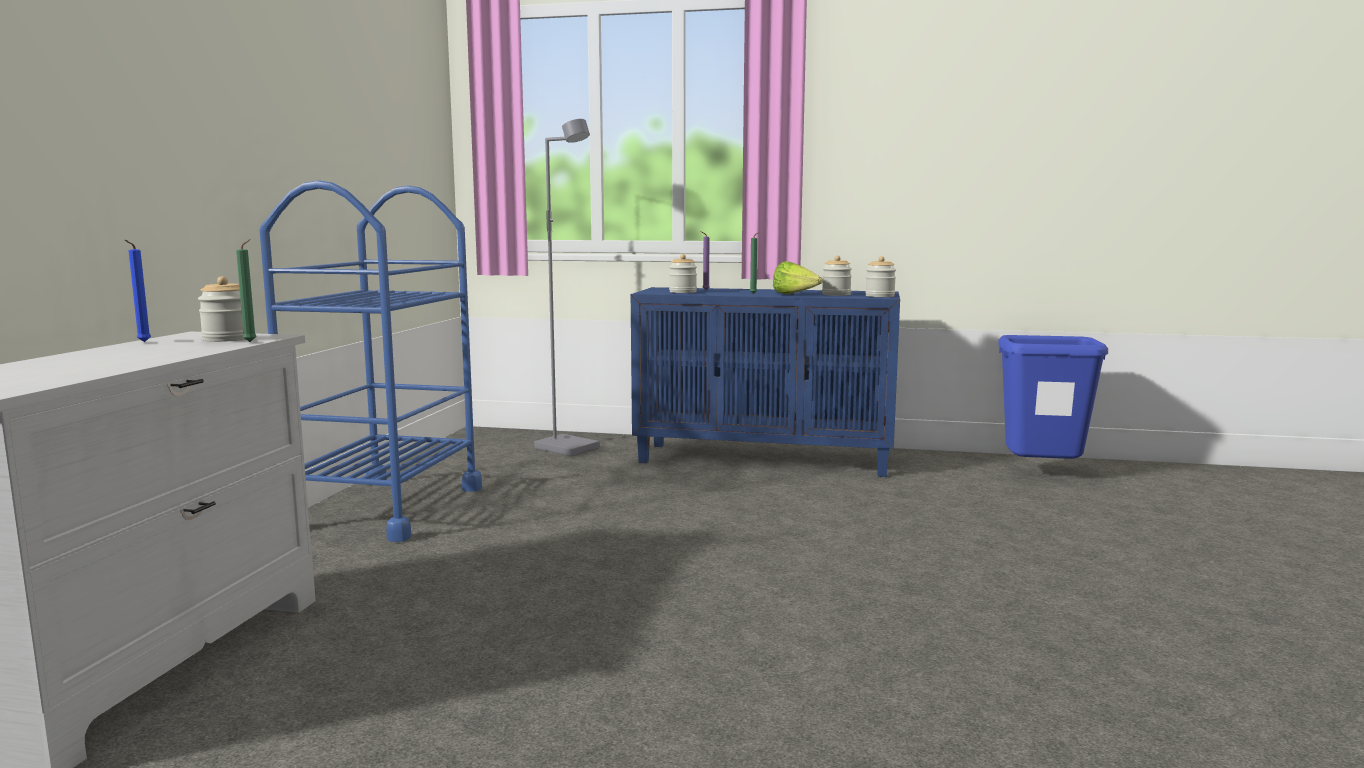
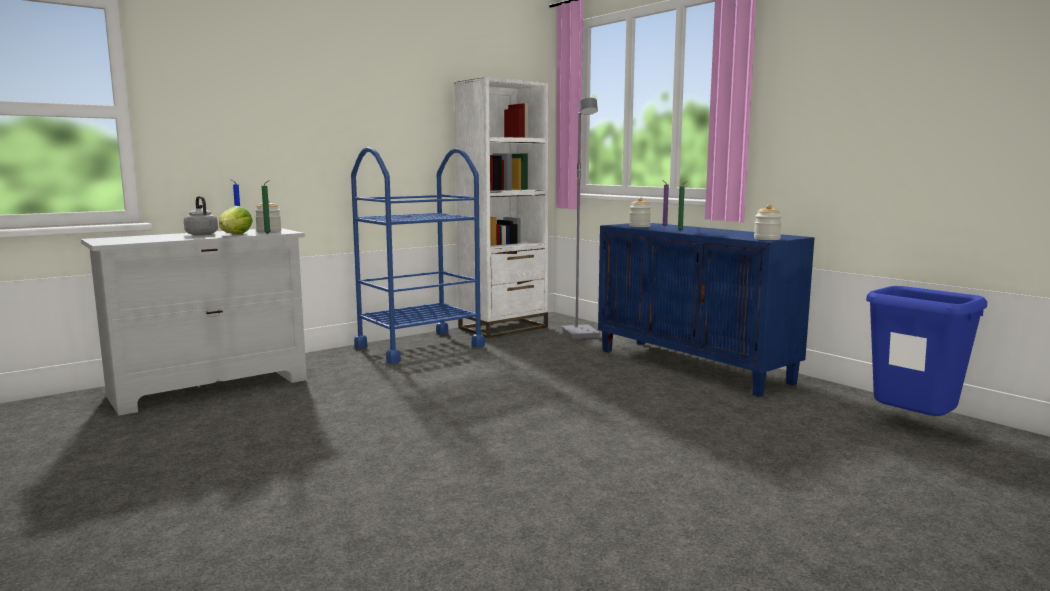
camera: 40 degrees right, 0 degrees up
(109, 355) = (201, 234): none -> grey kettle
(449, 458) = (503, 328): none -> white bookcase
(795, 295) = (705, 233): lettuce -> lettuce (235, 235)
(836, 294) = (739, 235): jar -> none

